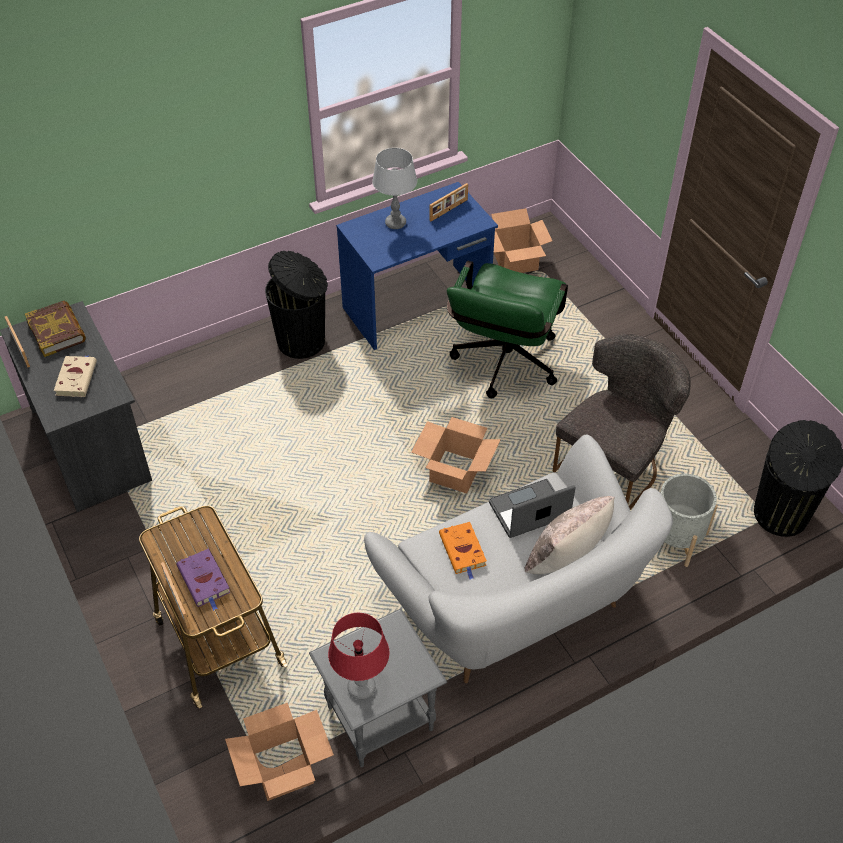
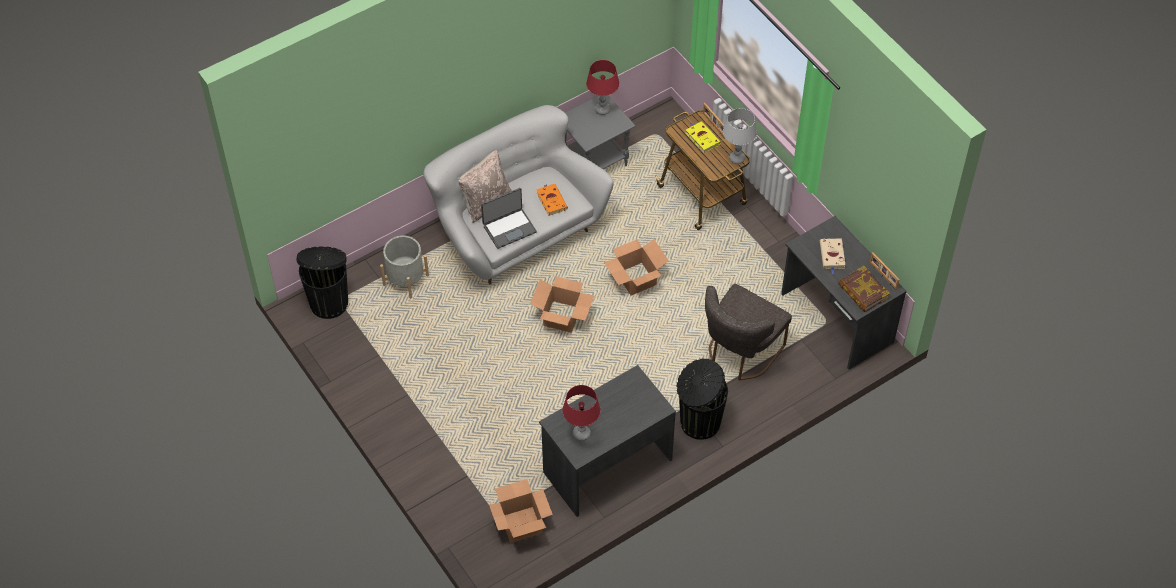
camera: 175 degrees right, 5 degrees up
(205, 581) = (701, 138): purple book -> yellow book
(282, 768) = (647, 135): cardboard box -> cardboard box (636, 279)
(395, 223) = (625, 415): grey table lamp -> grey table lamp (737, 158)
(417, 307) = (606, 465): blue desk -> grey desk
(449, 210) = (581, 434): picture frame -> red table lamp
(503, 366) = (530, 410): green office chair -> none
(614, 465) = (445, 331): grey chair -> grey chair (740, 353)

